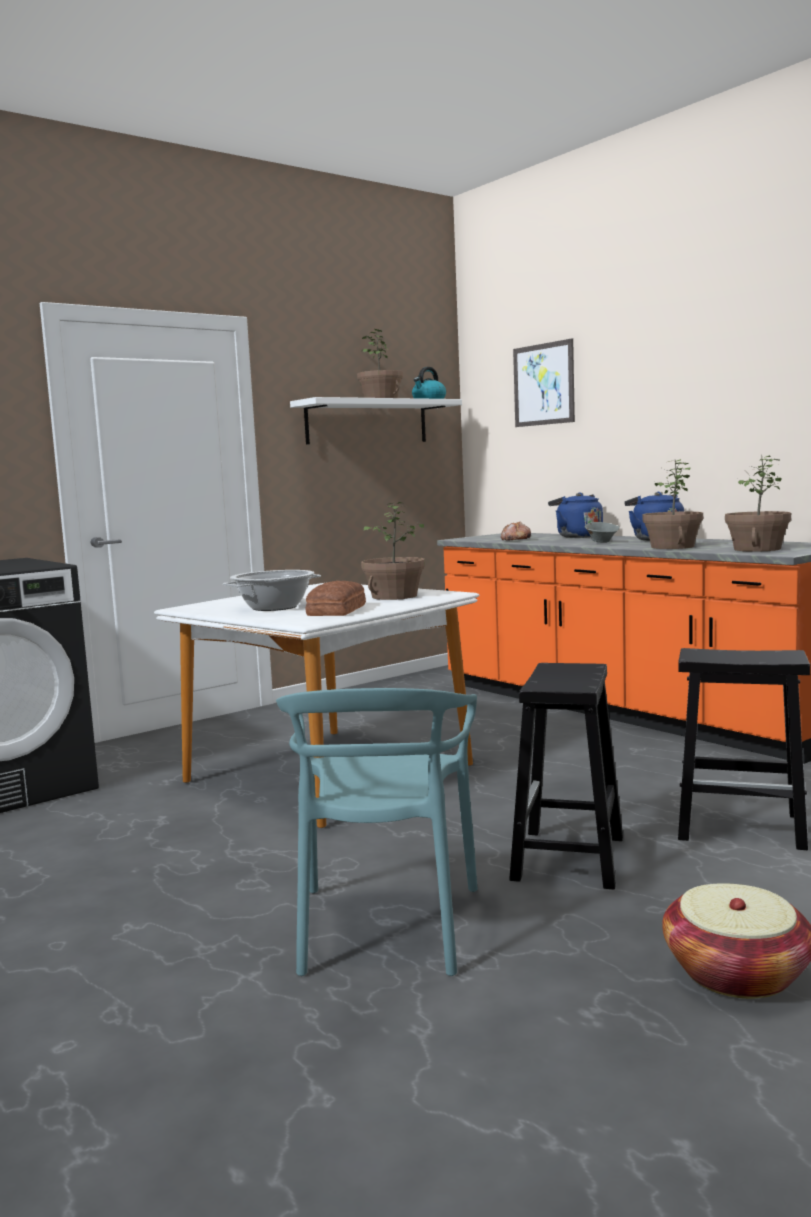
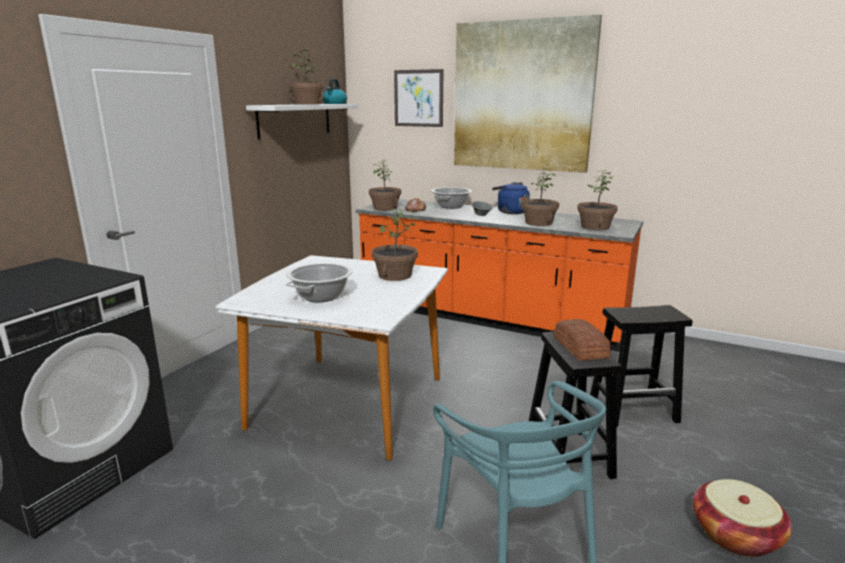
camera: 25 degrees left, 10 degrees up
(338, 610) = (380, 298): bread -> bread (581, 346)
(478, 539) = (385, 208): none -> potted plant
(577, 536) = (451, 206): blue kettle -> cooking pot
(676, 364) = (522, 96): none -> picture

